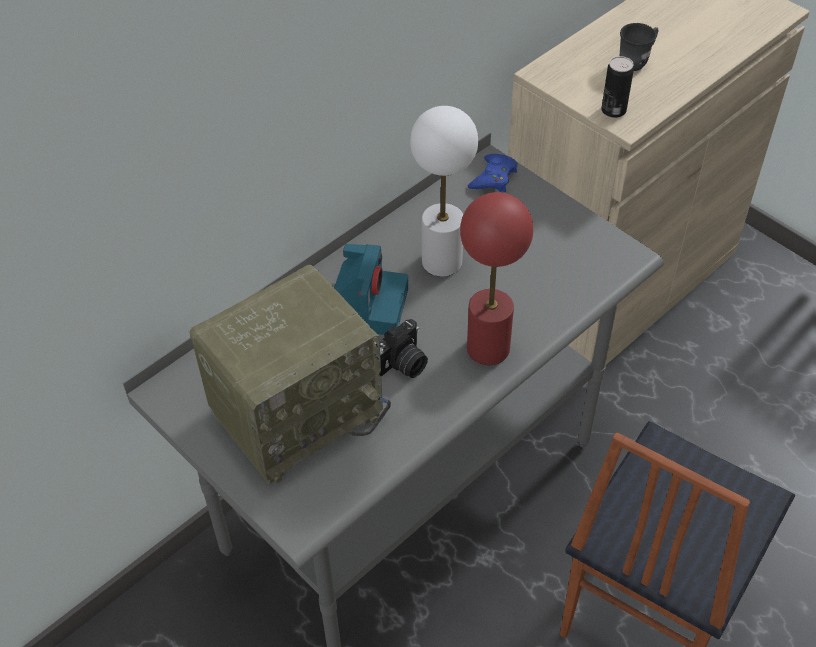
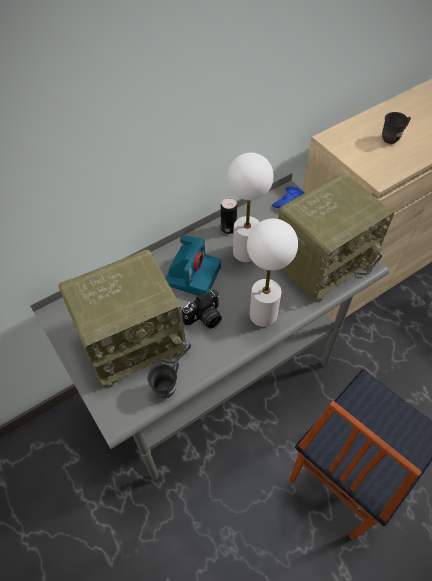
camera: 10 degrees right, 5 degrees up
(366, 467) = (168, 385): none -> grey mug
(487, 348) = (262, 315): red table lamp -> white table lamp
(563, 258) = (323, 260): none -> radio
(613, 110) = (372, 168): can -> can (228, 228)

